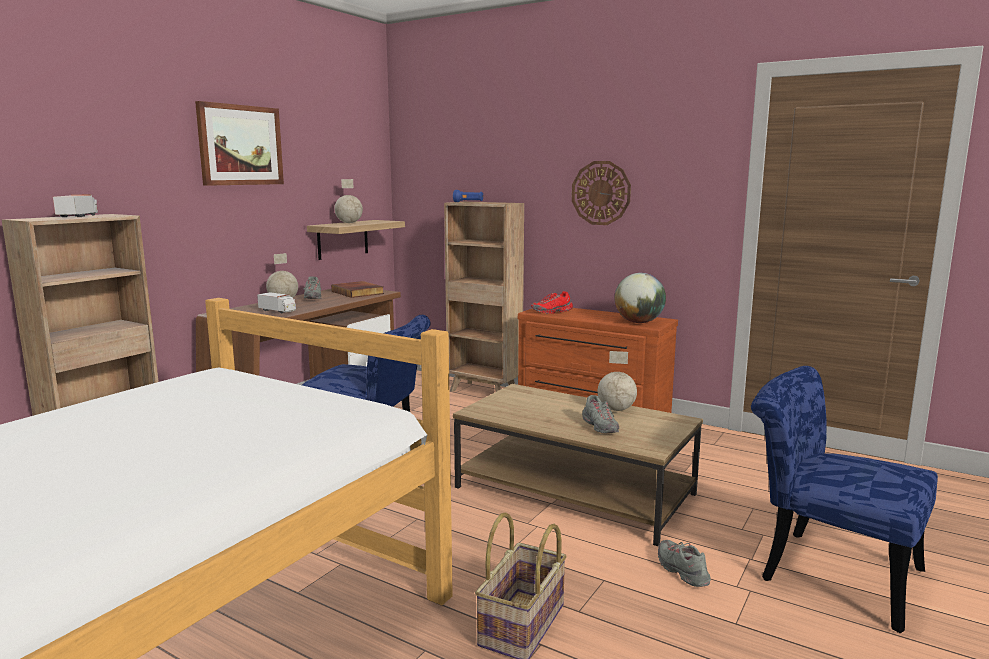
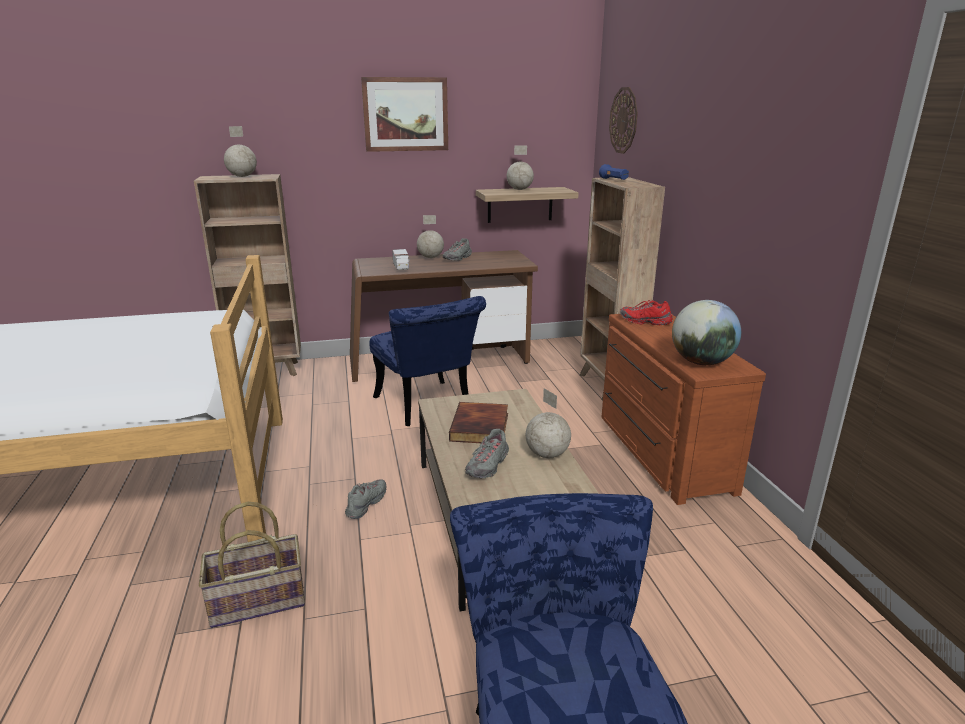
camera: 45 degrees right, 10 degrees up
(78, 216) = (242, 176): toy truck -> globe
(358, 292) = (503, 260): book -> book (481, 427)
(601, 193) = (730, 185): wall clock -> wall clock (624, 120)
(681, 571) = (431, 646): grey shoe -> grey shoe (366, 504)

